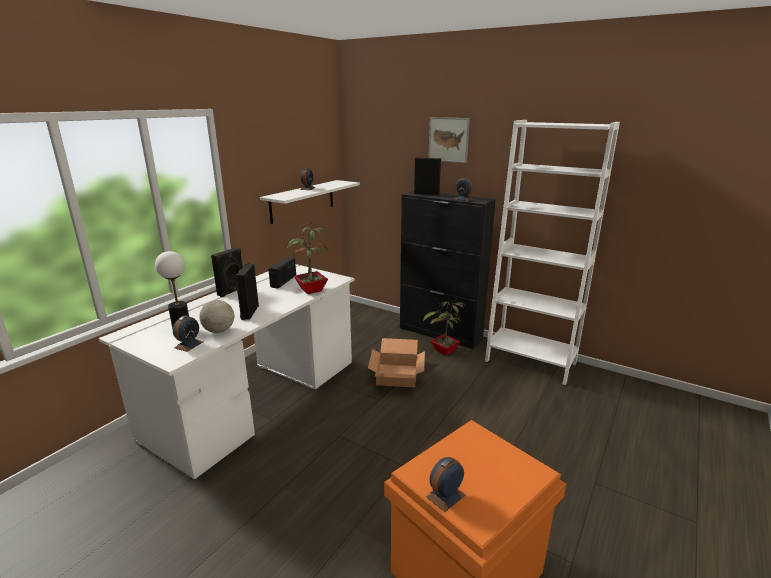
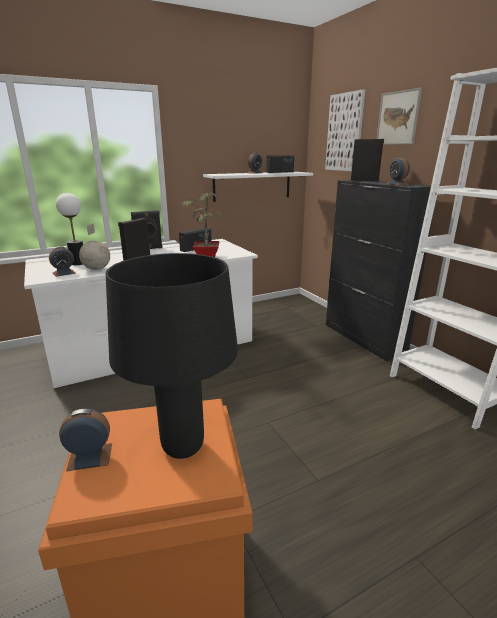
camera: 30 degrees right, 0 degrees up
(327, 184) = (280, 172): none -> radio
(390, 146) = (344, 132): none -> picture
(397, 375) = (283, 363): cardboard box -> none
(444, 351) = (351, 355): potted plant -> none
(493, 461) = (183, 446): none -> black table lamp

